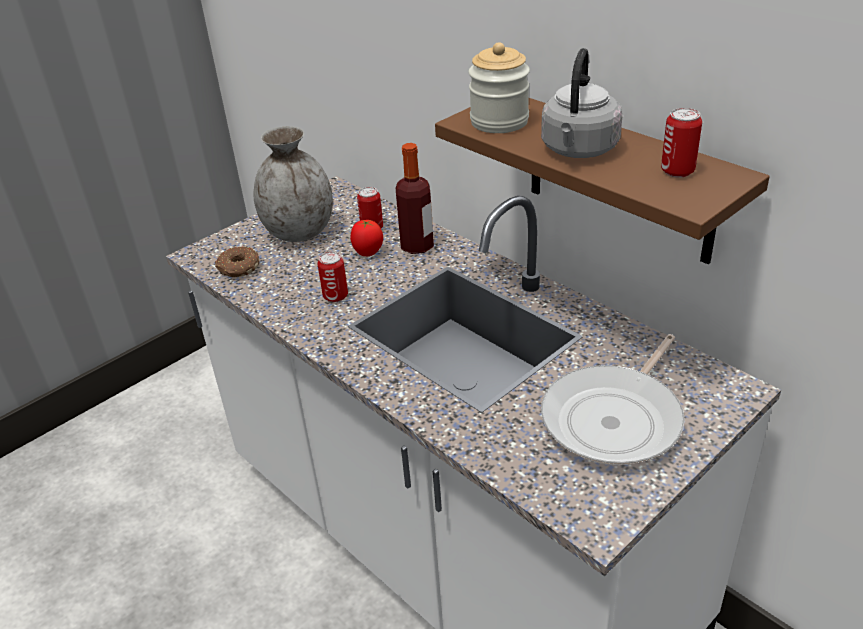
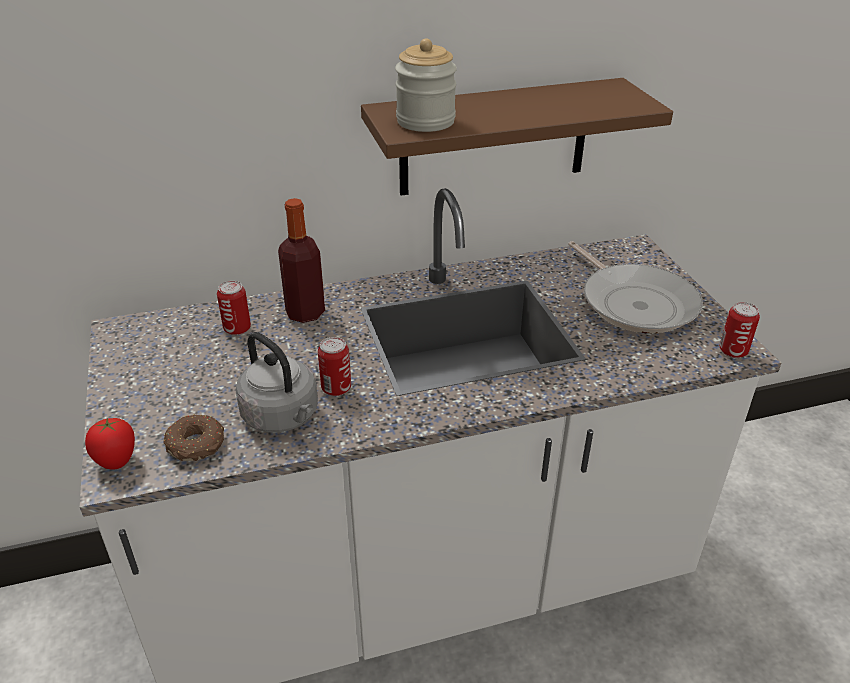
camera: 65 degrees left, 0 degrees up
(300, 232) = (179, 378): grey vase -> none
(368, 253) = (281, 345): tomato -> tomato (117, 462)
(578, 150) = (519, 111): grey kettle -> grey kettle (283, 417)
(677, 171) = (591, 95): can -> can (733, 351)

